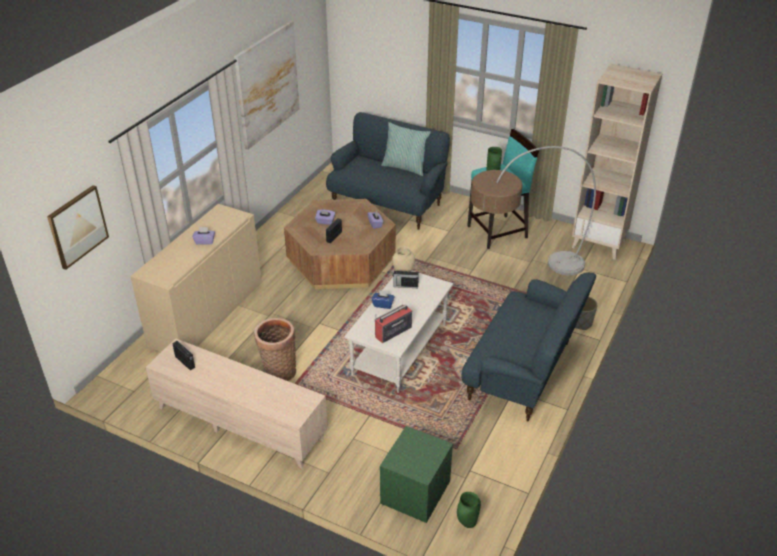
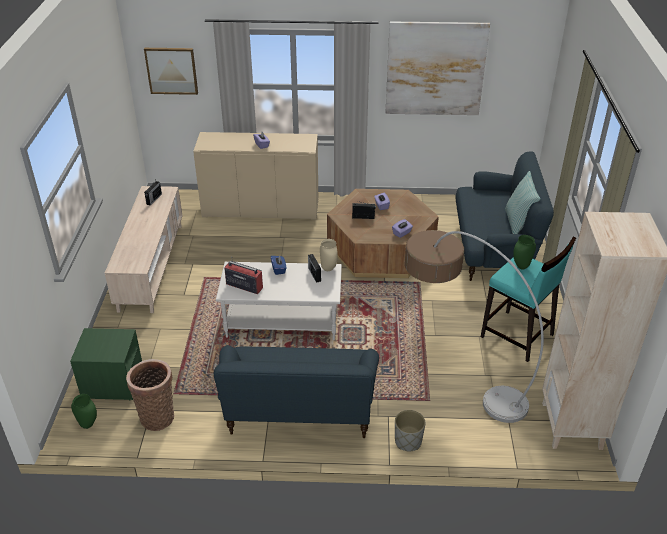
camera: 65 degrees right, 0 degrees up
(278, 371) = (216, 265): basket -> basket (157, 416)

